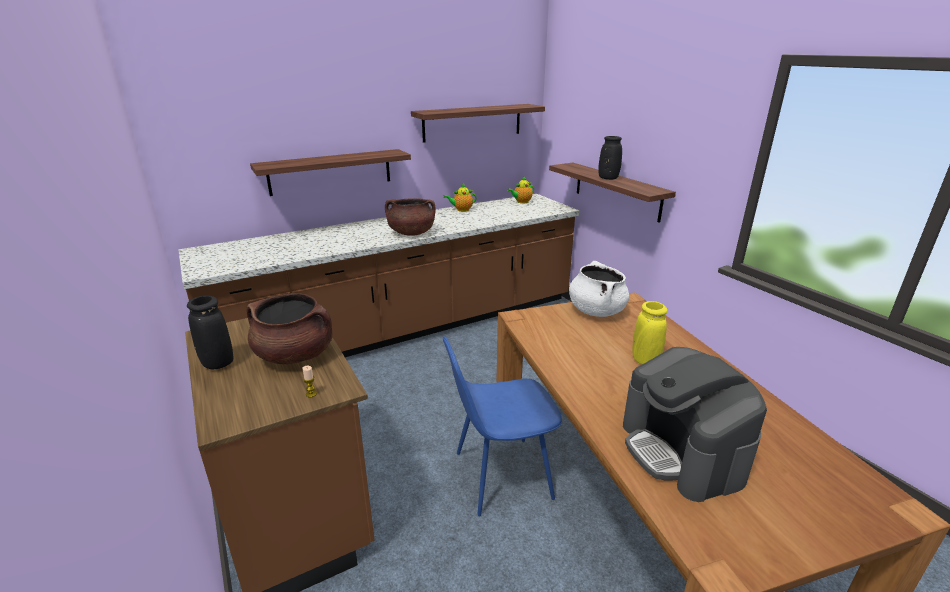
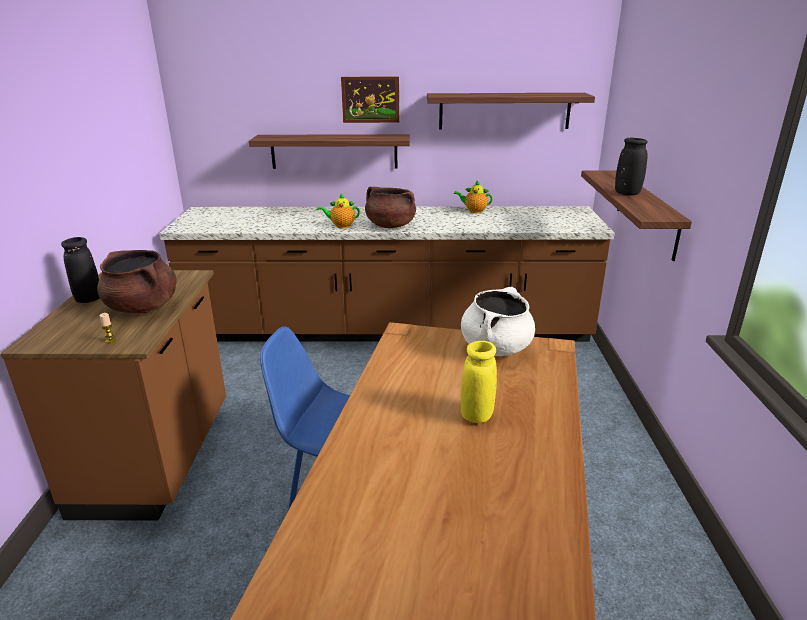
camera: 30 degrees right, 0 degrees up
(361, 120) = (370, 99): none -> picture
(521, 202) = (554, 212): teapot -> teapot (341, 226)
(682, 451) = (381, 518): coffee machine -> none

